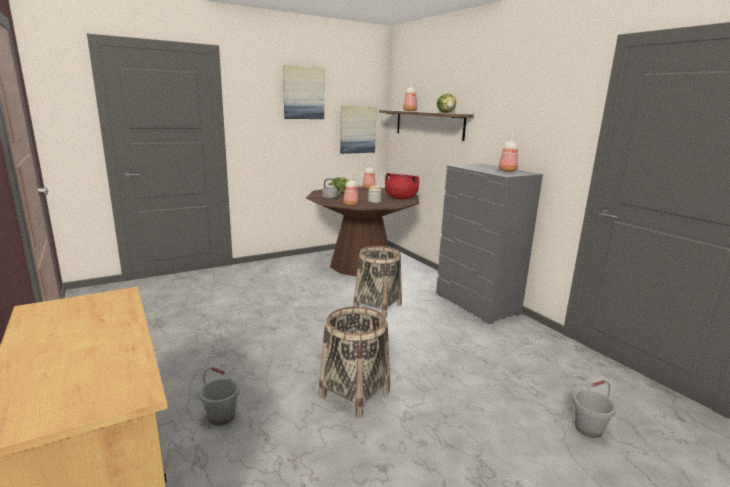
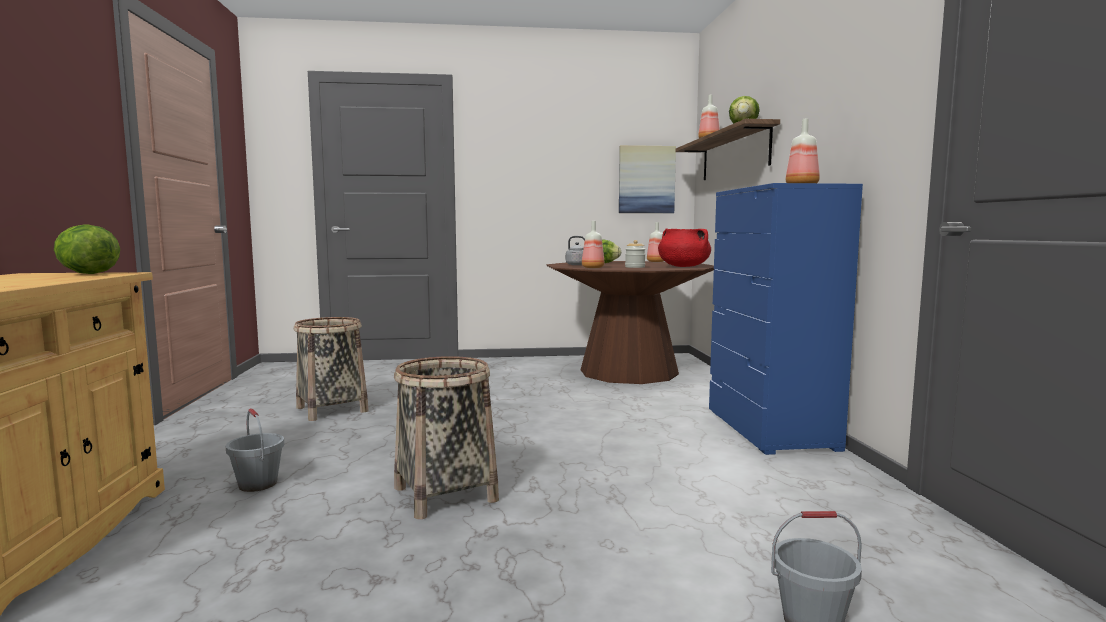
camera: 25 degrees right, 10 degrees down
(95, 300) = (87, 273): none -> lettuce
(303, 93) = (563, 129): picture -> none
(377, 307) = (598, 414): basket -> basket (332, 409)
(477, 304) = (770, 430): grey dresser -> blue dresser

